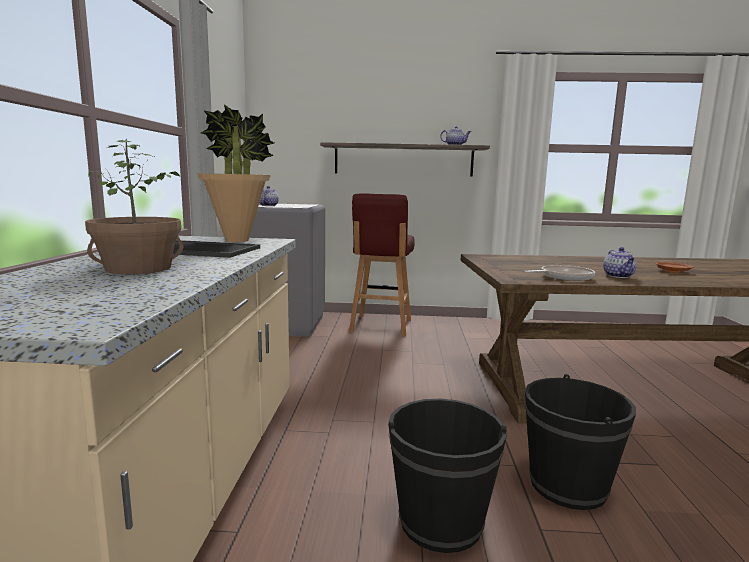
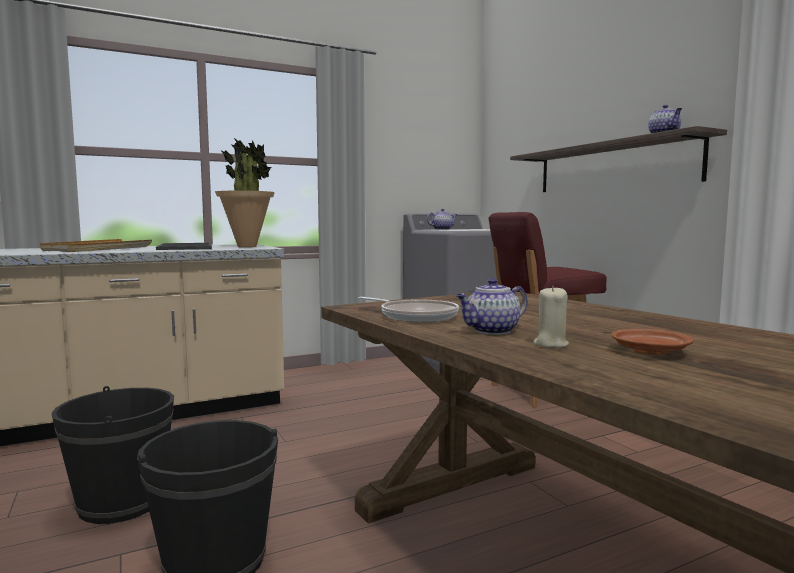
camera: 60 degrees right, 5 degrees down
(138, 268) = (97, 249): potted plant -> beige tray
(656, 276) = (550, 344): none -> beige candle

